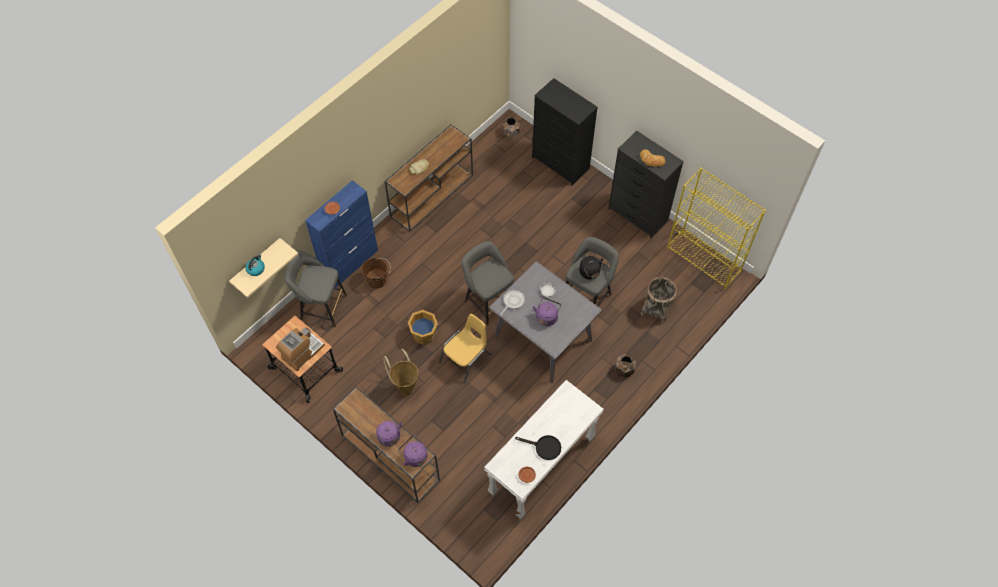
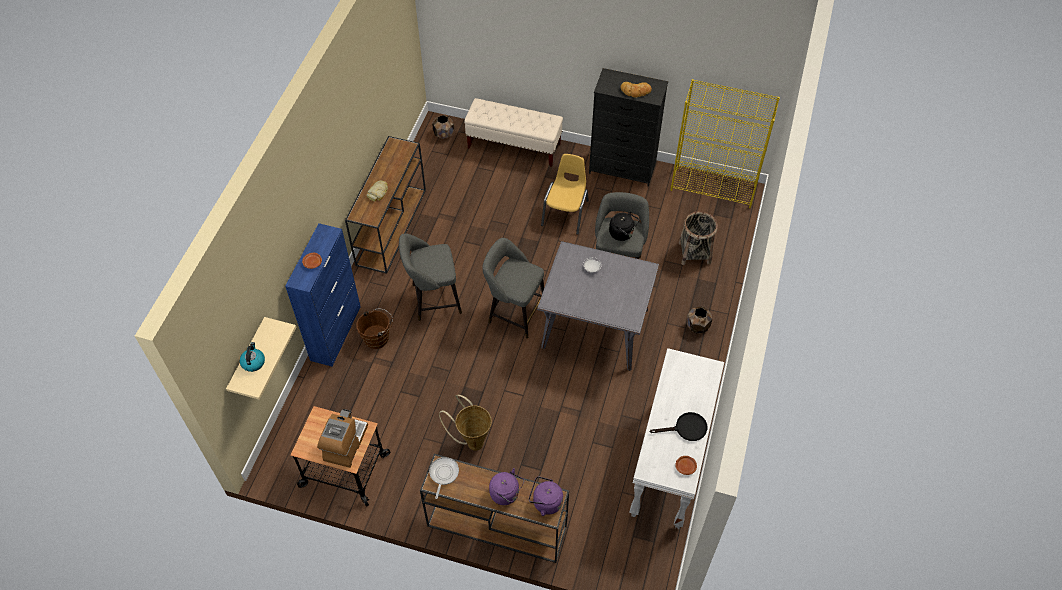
camera: 25 degrees left, 5 degrees down
(321, 306) = (325, 393): grey stool -> grey stool (433, 299)
(424, 334) = (463, 376): orange bucket -> none
(466, 359) = (524, 383): yellow chair -> yellow chair (566, 213)
(512, 301) = (560, 291): frying pan -> frying pan (443, 474)
(547, 316) = (606, 293): purple kettle -> none
(561, 163) = (514, 146): black dresser -> beige bench

